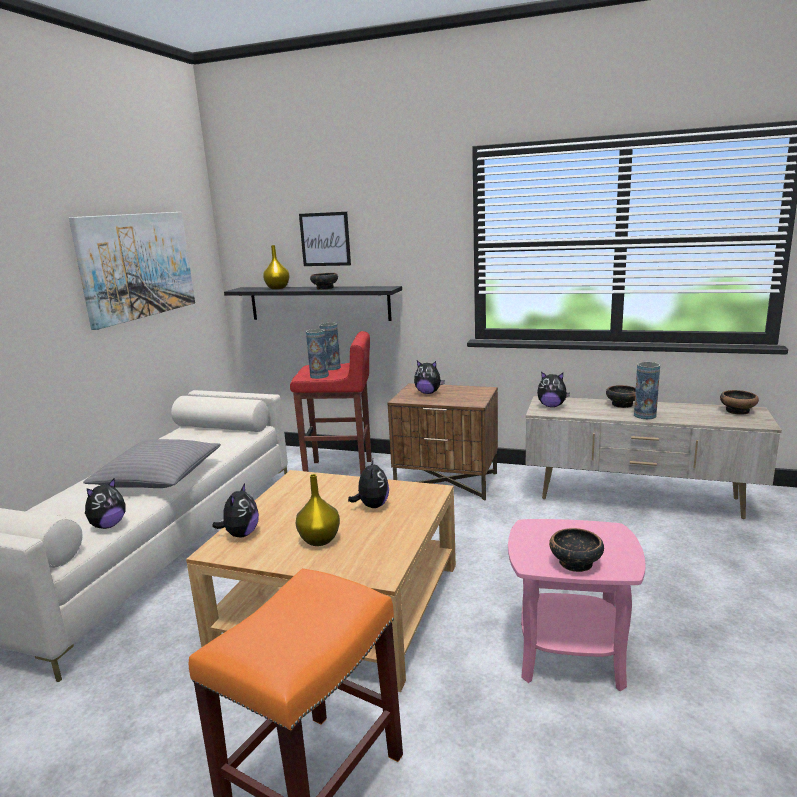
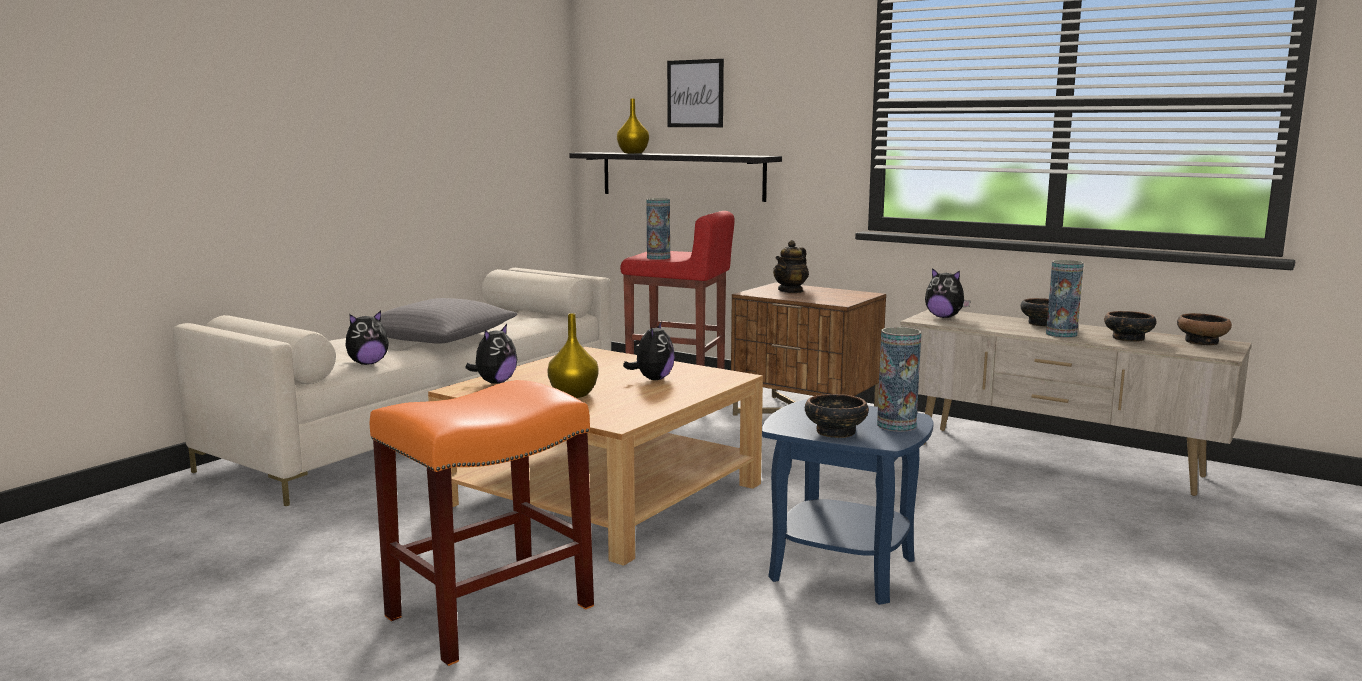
camera: 15 degrees right, 5 degrees down
(137, 266) = (465, 106): picture -> none
(324, 288) = (686, 154): bowl -> bowl (1127, 338)
(331, 368) = (680, 253): vase -> vase (896, 425)
(428, 393) = (791, 291): plush toy -> teapot
(569, 654) = (842, 569): pink side table -> blue side table

